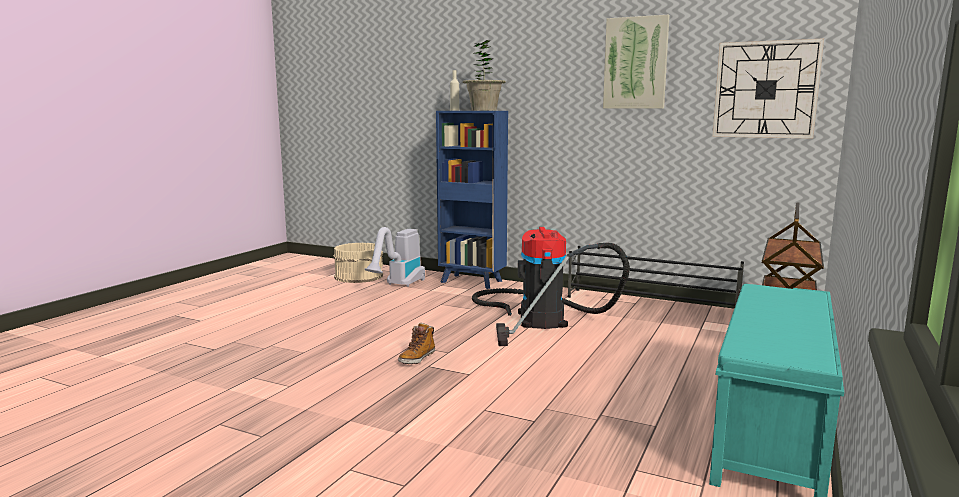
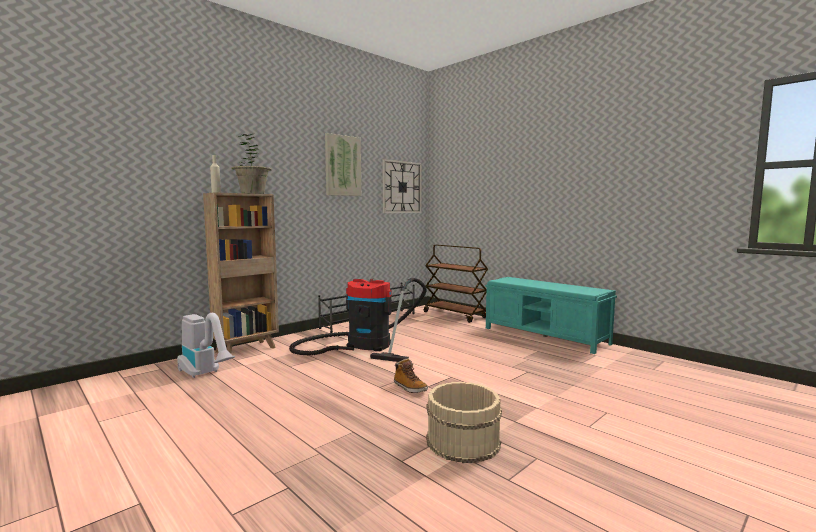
camera: 70 degrees left, 5 degrees down
(358, 276) = (130, 388): beige bucket -> beige bucket (462, 441)
(472, 282) = (247, 349): blue bookcase -> brown bookcase

